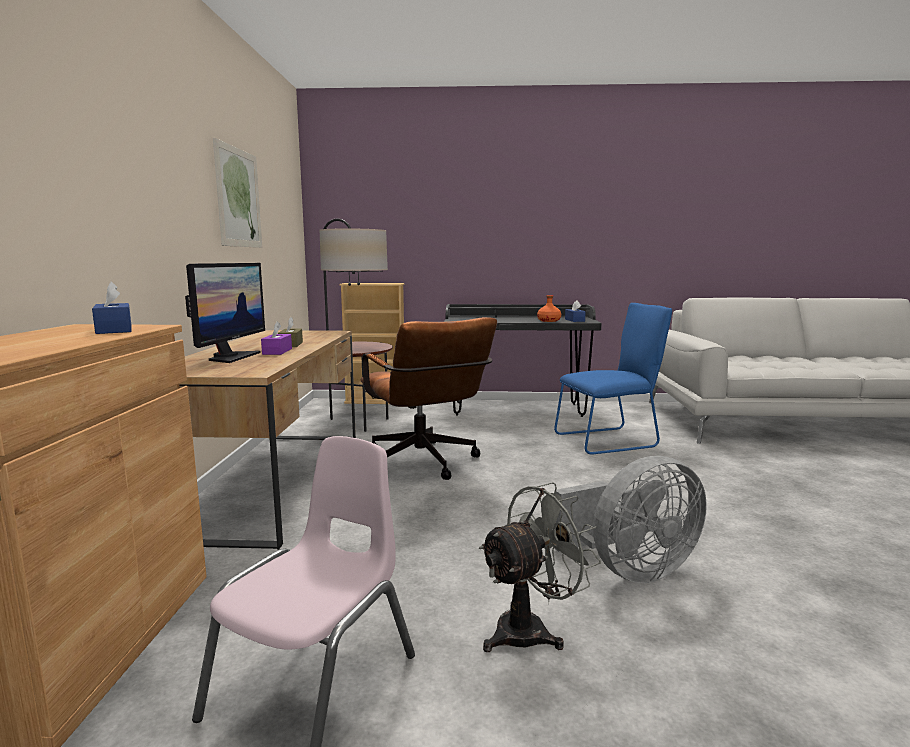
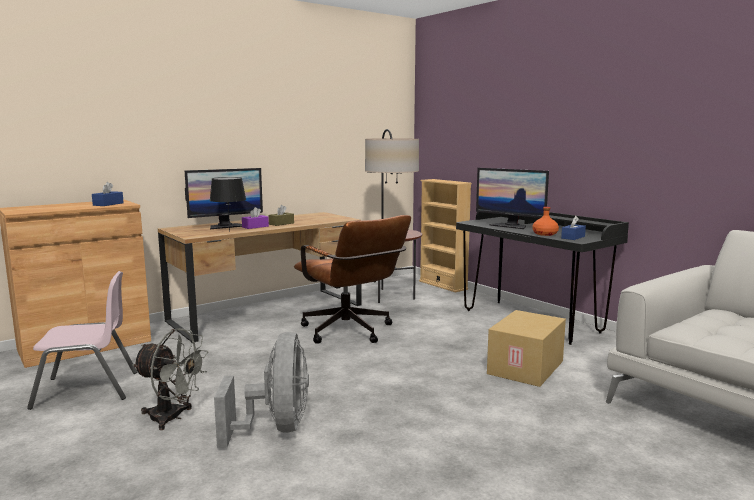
camera: 50 degrees right, 0 degrees up
(238, 198) = (303, 119): picture -> none
(277, 360) = (229, 231): none -> black table lamp
(425, 464) = (351, 333): brown office chair -> brown office chair turned 60 degrees counterclockwise
(497, 319) = (510, 226): none -> monitor
(609, 440) = (526, 368): blue chair -> cardboard box
(631, 570) = (276, 428): grey fan -> grey fan turned 120 degrees counterclockwise

